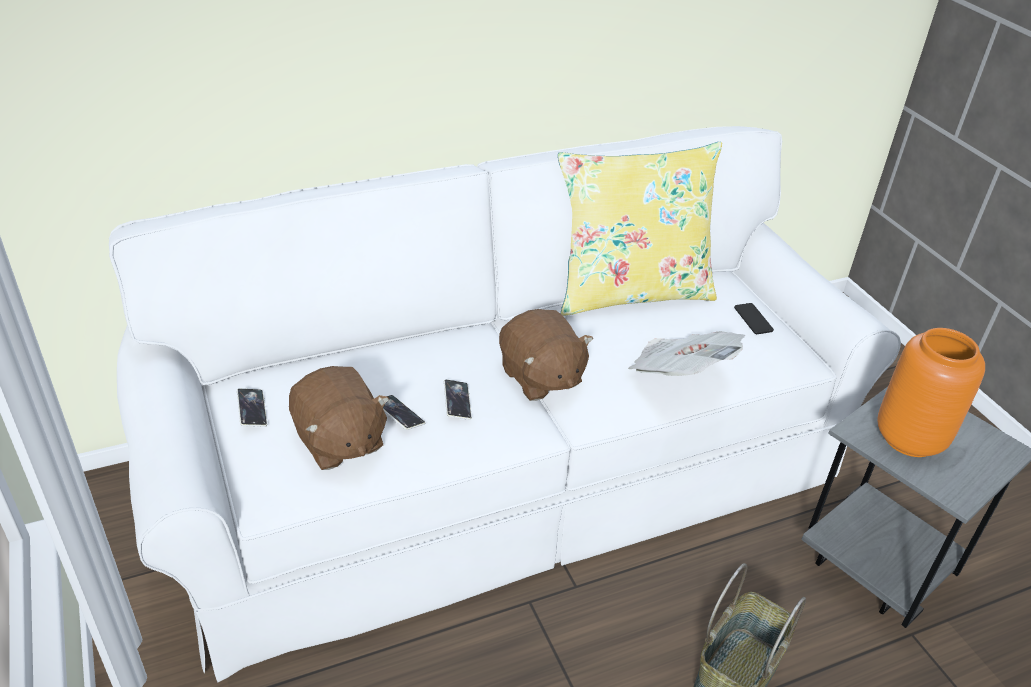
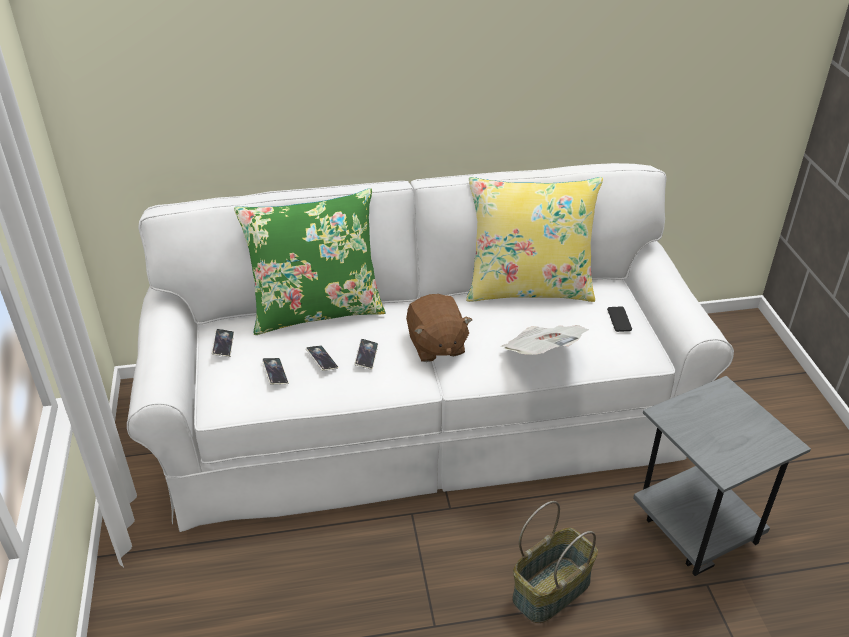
camera: 15 degrees right, 0 degrees up
(339, 441) = (275, 373): brown plush toy -> phone
(369, 348) = (317, 310): none -> green pillow
(911, 439) = (707, 425): orange vase -> none

